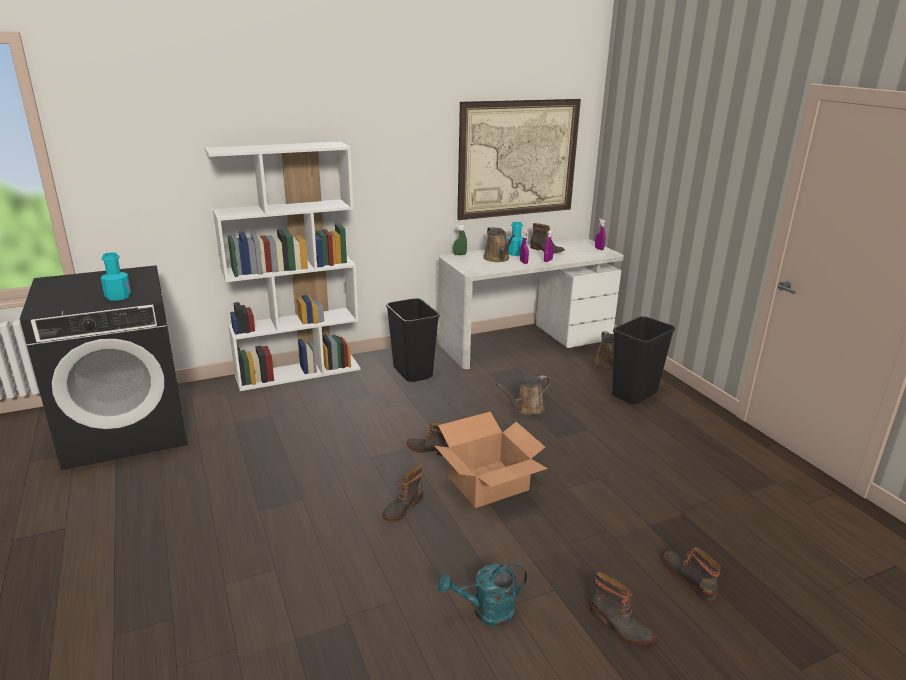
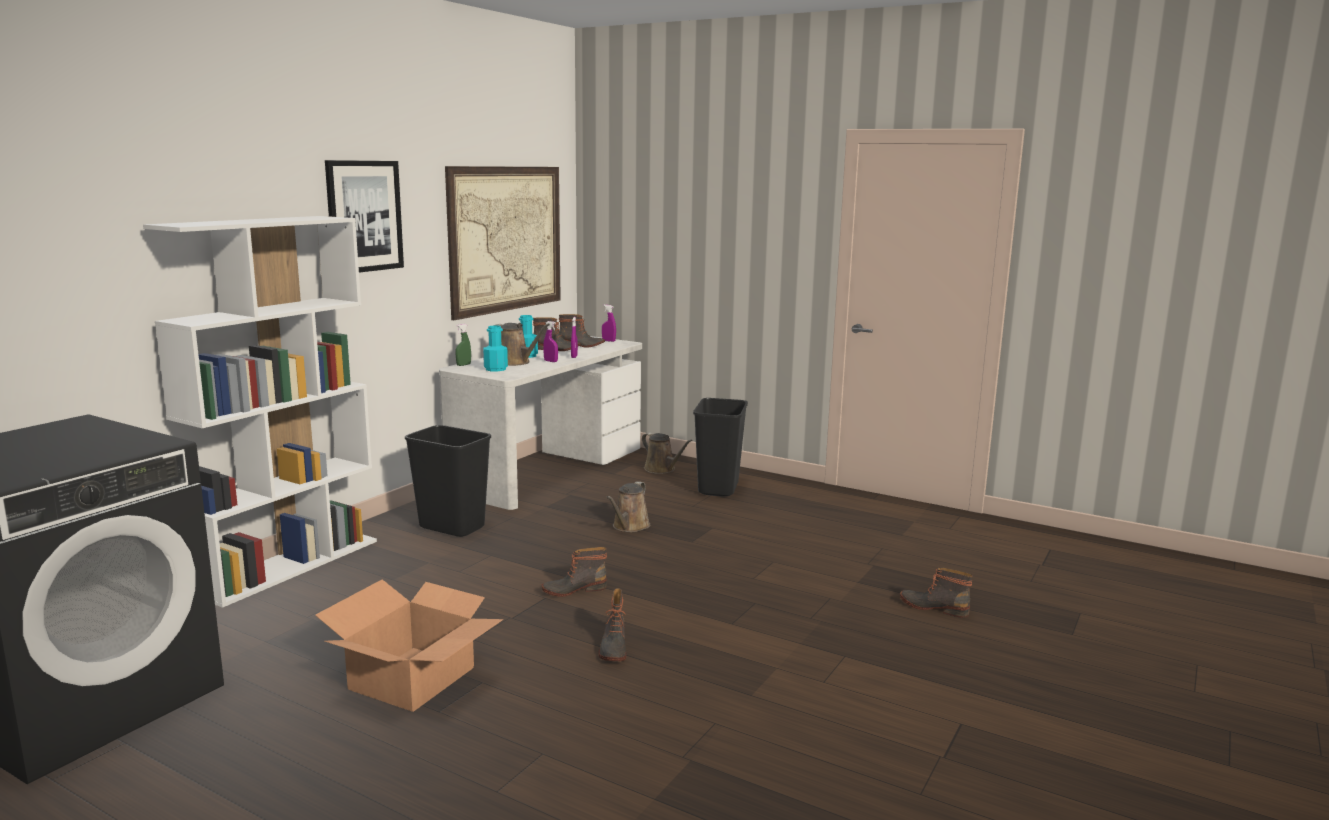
camera: 35 degrees left, 10 degrees down
(118, 296) = (108, 450): turquoise bottle -> turquoise bottle (495, 369)
(381, 141) = (364, 216): none -> picture
(486, 612) = (810, 696): turquoise watering can -> none
(489, 484) = (676, 598): cardboard box -> cardboard box (413, 678)
(620, 626) = (927, 659): boot -> boot (581, 345)

